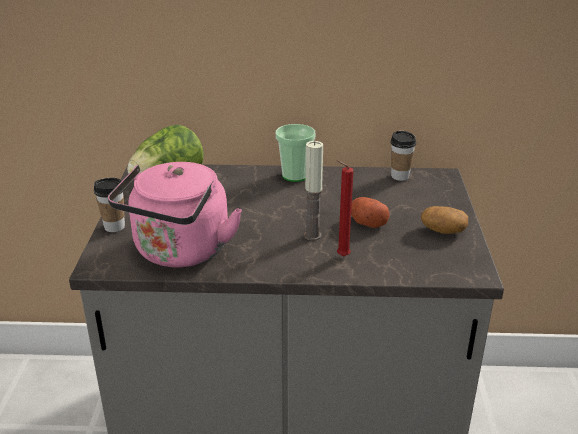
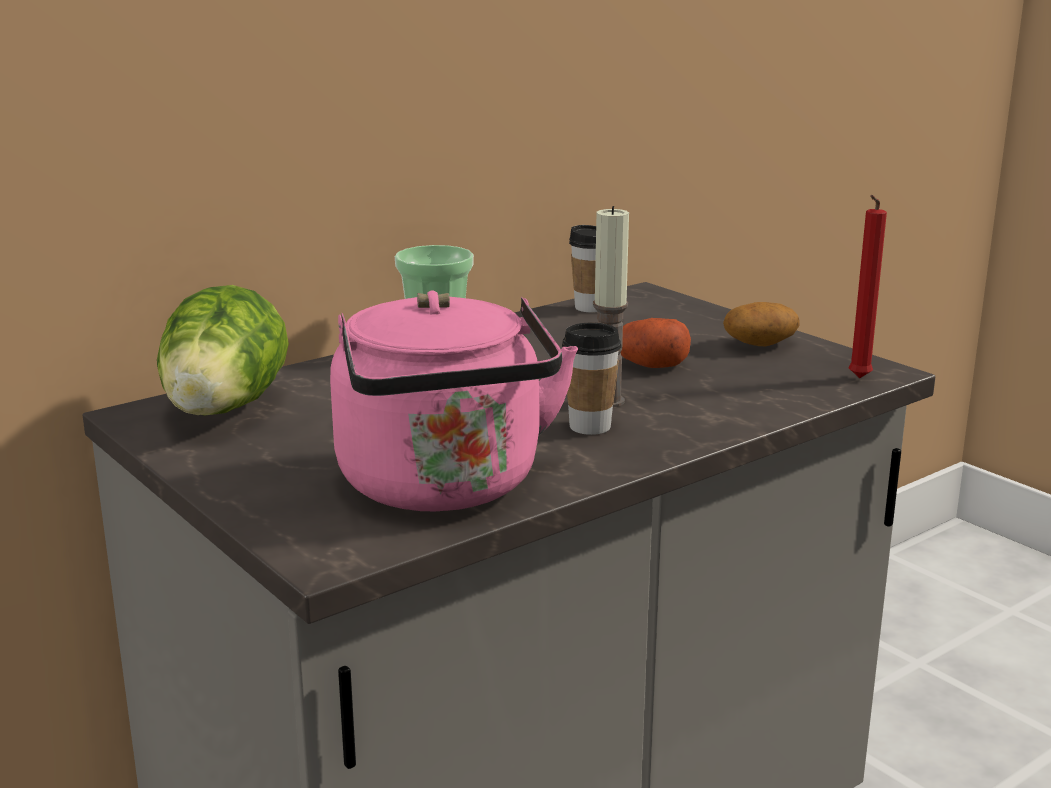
camera: 40 degrees left, 10 degrees down
(114, 227) = (247, 498): cup -> cup (590, 426)
(341, 256) = (694, 409): red candle -> red candle (857, 379)

